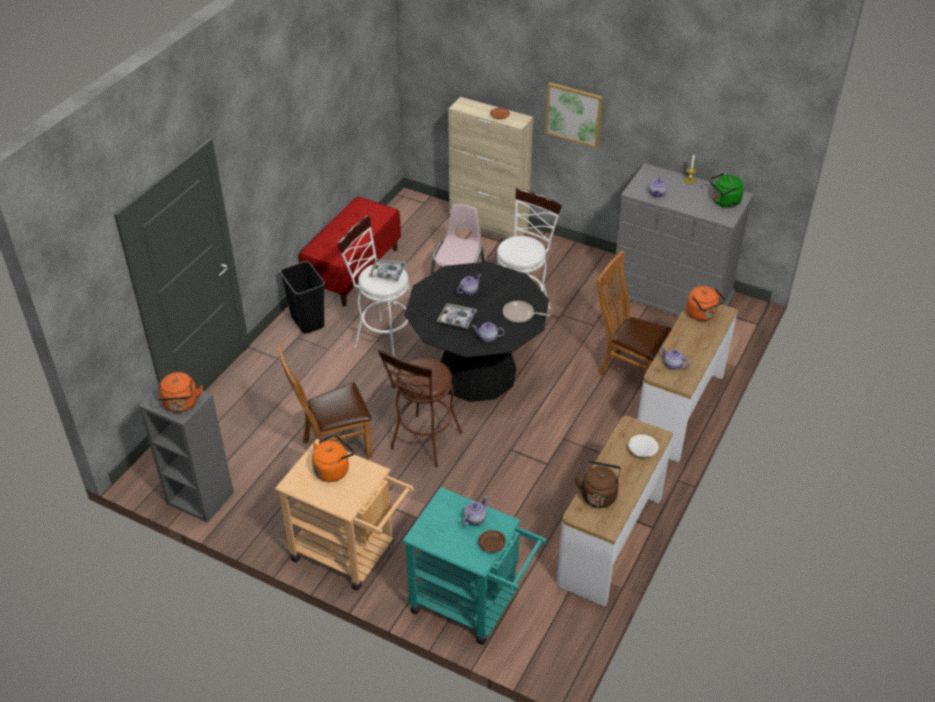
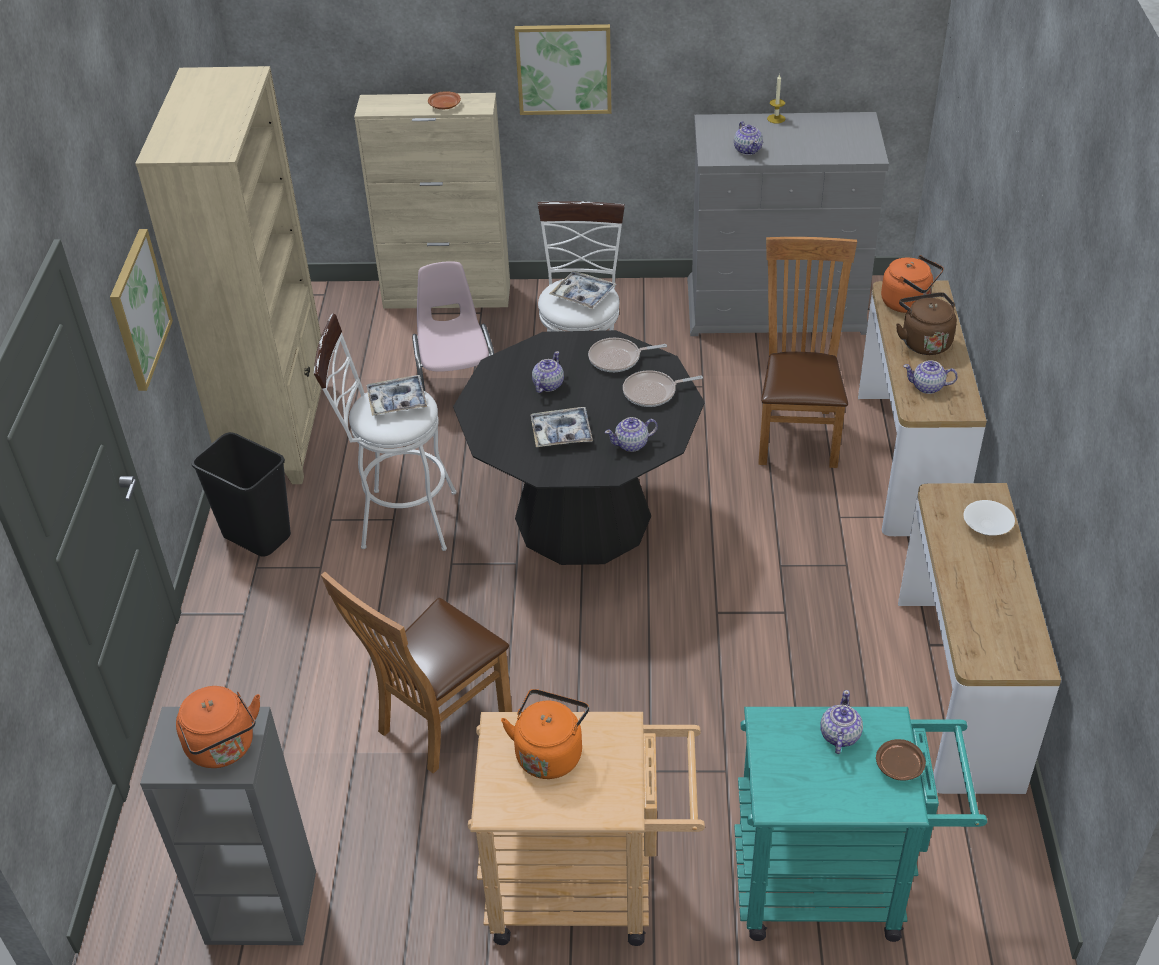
camera: 25 degrees left, 0 degrees up
(265, 182) = (138, 309): none -> picture
(353, 270) = (279, 430): red bench -> beige bookcase
(423, 444) = (579, 658): brown stool -> none
(515, 290) = (618, 359): none -> frying pan
(524, 248) = (583, 295): none -> tray
(598, 494) = (981, 617): brown kettle -> brown kettle (924, 341)
(628, 370) = (797, 432): brown chair -> brown chair turned 90 degrees clockwise
(724, 202) = (848, 134): green kettle -> none

